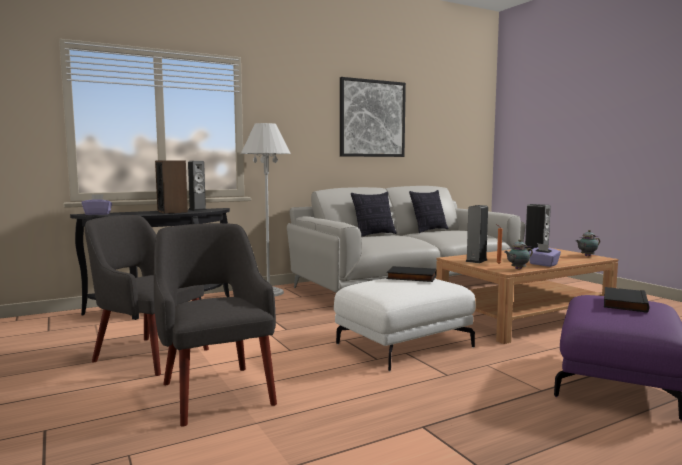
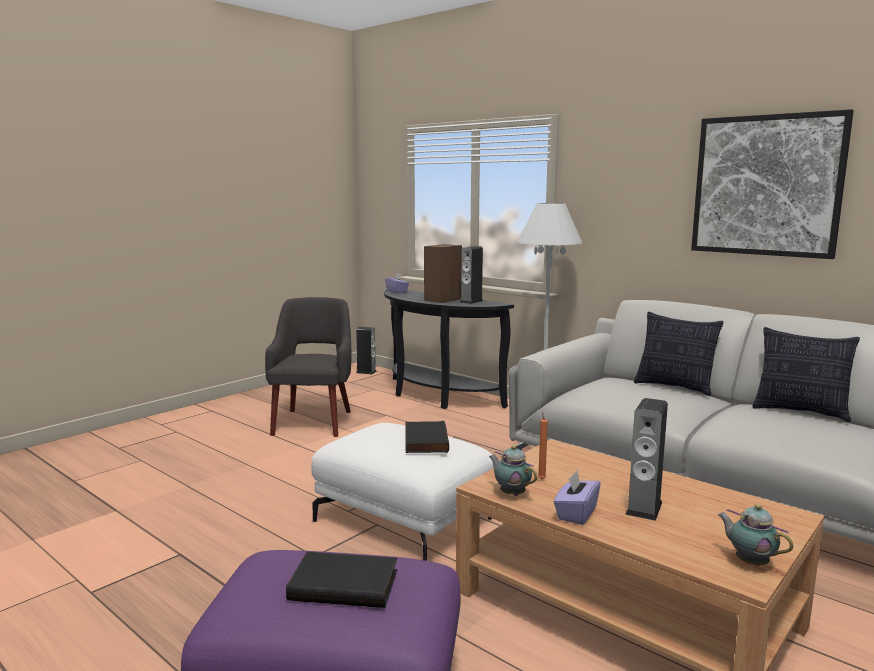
camera: 70 degrees right, 5 degrees up
(216, 392) = (241, 460): grey armchair -> none
(476, 260) = (552, 463): speaker -> speaker (366, 372)

